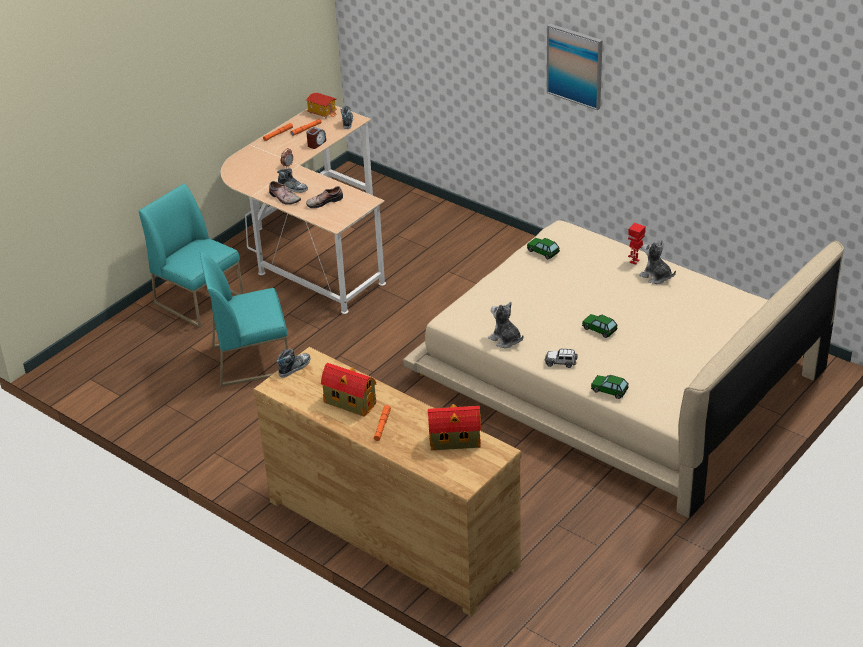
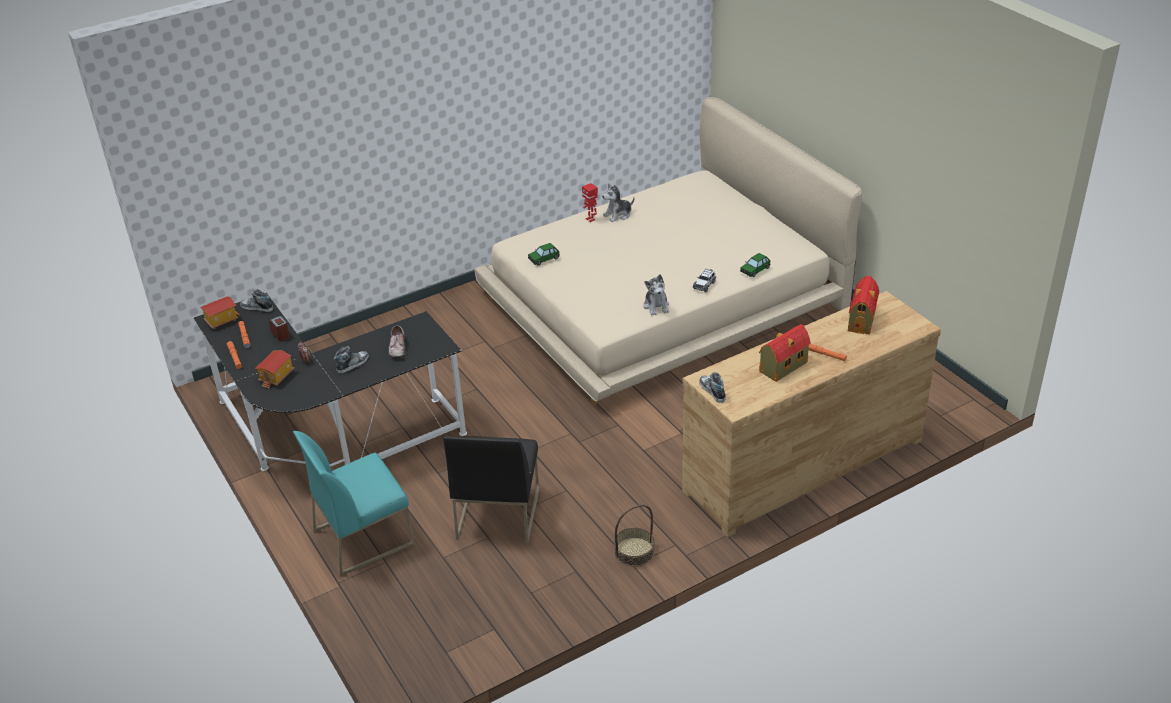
camera: 70 degrees left, 0 degrees up
(231, 449) = (634, 551): none -> basket
(251, 359) = (497, 512): turquoise chair -> black chair
(261, 160) = (277, 377): none -> toy house
(283, 198) = (367, 373): shoe -> none
(309, 245) = (330, 436): beige desk -> black desk
(505, 340) = (656, 306): plush toy -> plush toy turned 75 degrees counterclockwise
(575, 66) = (453, 100): picture -> none
(599, 329) = (673, 256): toy car -> none

